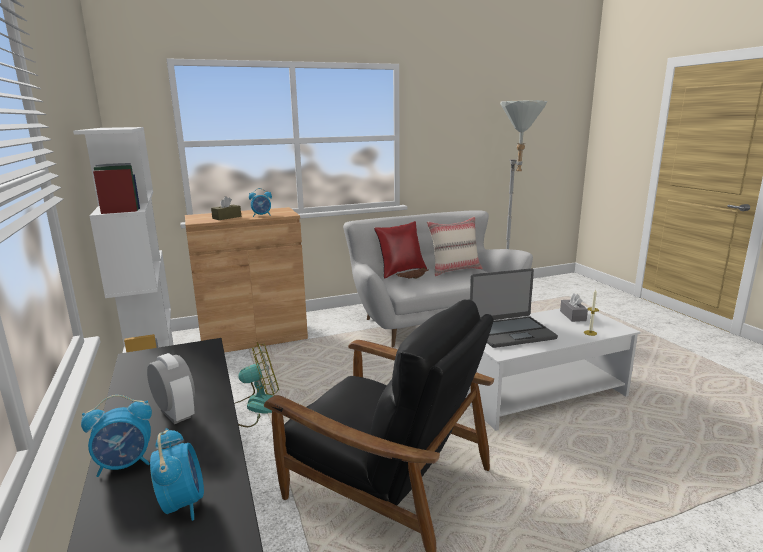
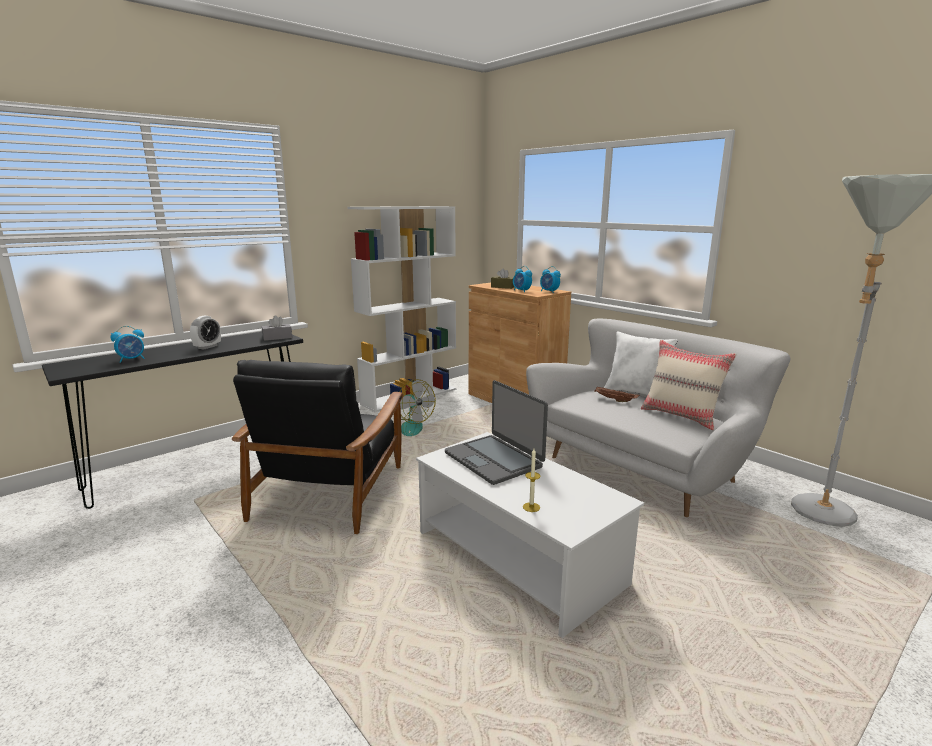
camera: 70 degrees right, 0 degrees up
(125, 464) = (166, 349): alarm clock -> alarm clock (549, 291)
(401, 271) = (637, 394): red pillow -> white pillow
(572, 316) = (585, 495): grey tissue box -> grey tissue box (277, 337)

